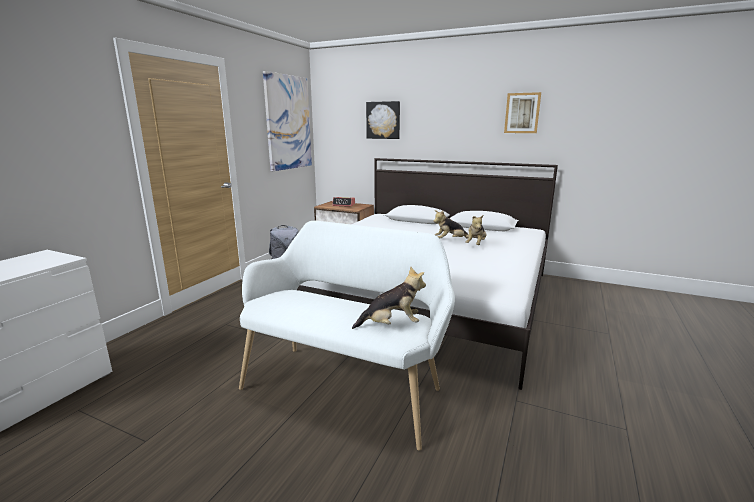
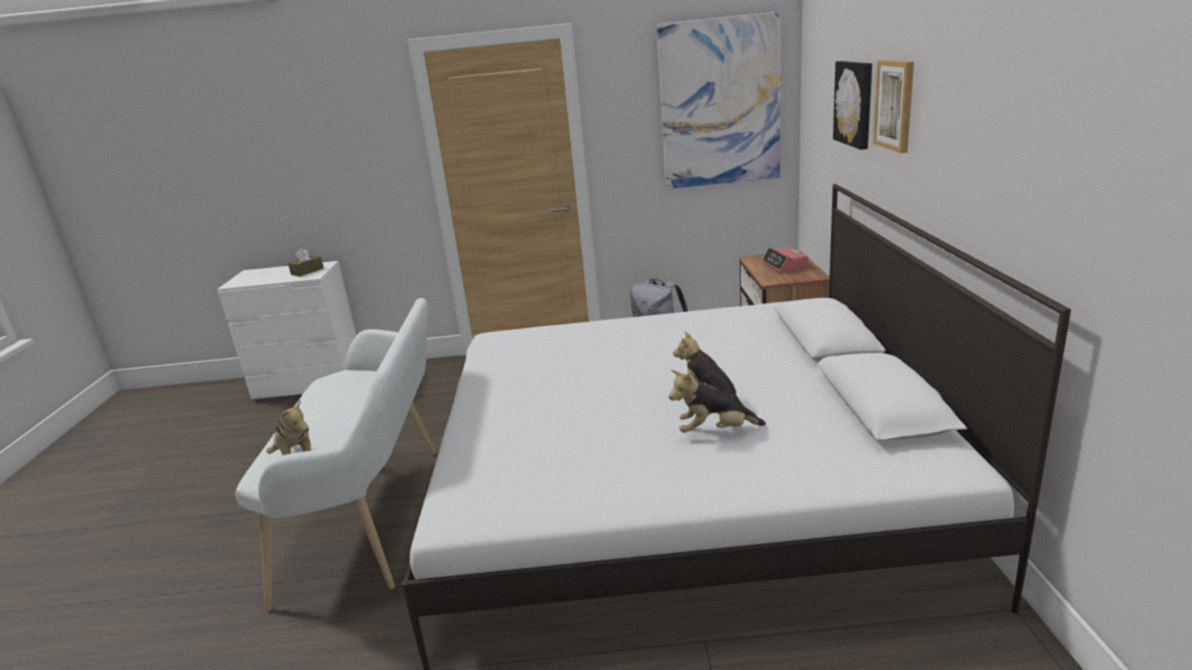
camera: 65 degrees right, 5 degrees up
(40, 260) = (307, 271): none -> brown tissue box
(522, 113) = (1034, 123): picture -> picture (895, 105)

